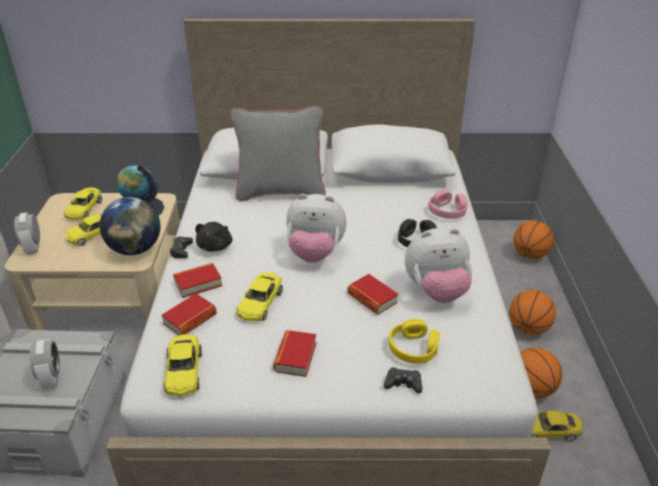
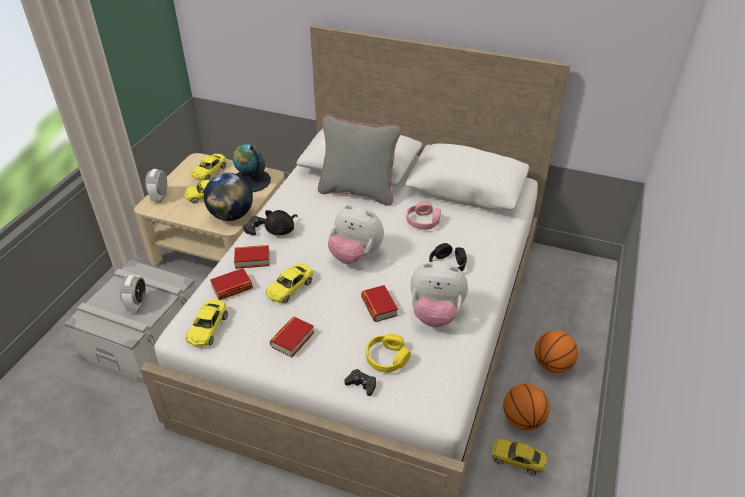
camera: 20 degrees right, 5 degrees up
(447, 211) = (491, 242): pink headphones -> pink headphones (423, 221)
(529, 255) = (595, 295): basketball -> none

